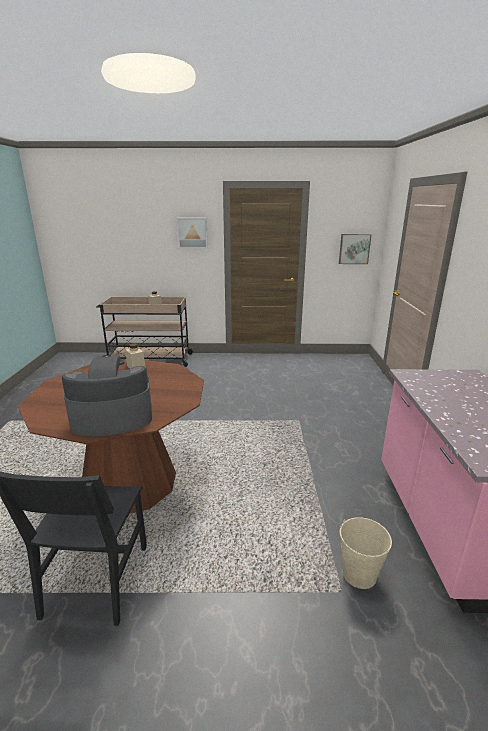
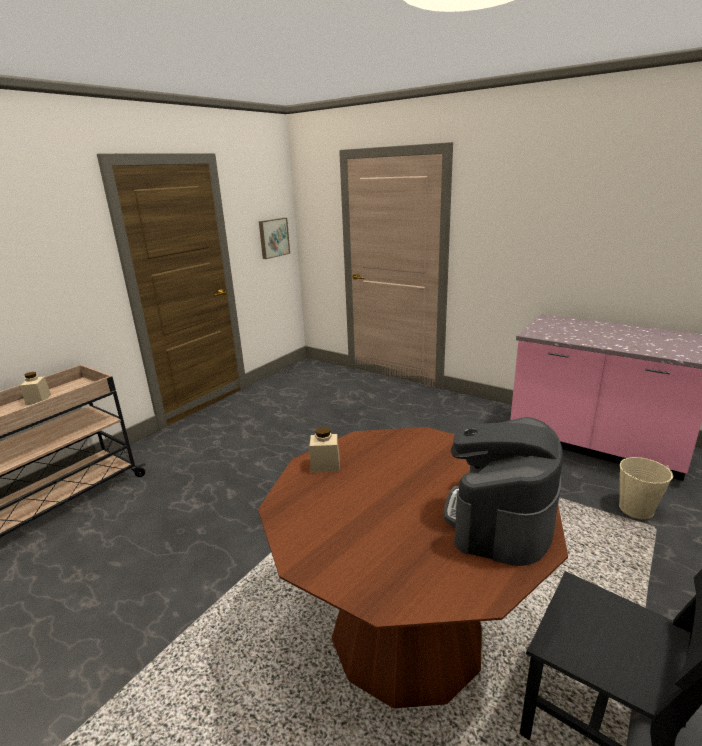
camera: 55 degrees left, 0 degrees up
(192, 233) = (64, 248): picture -> none

